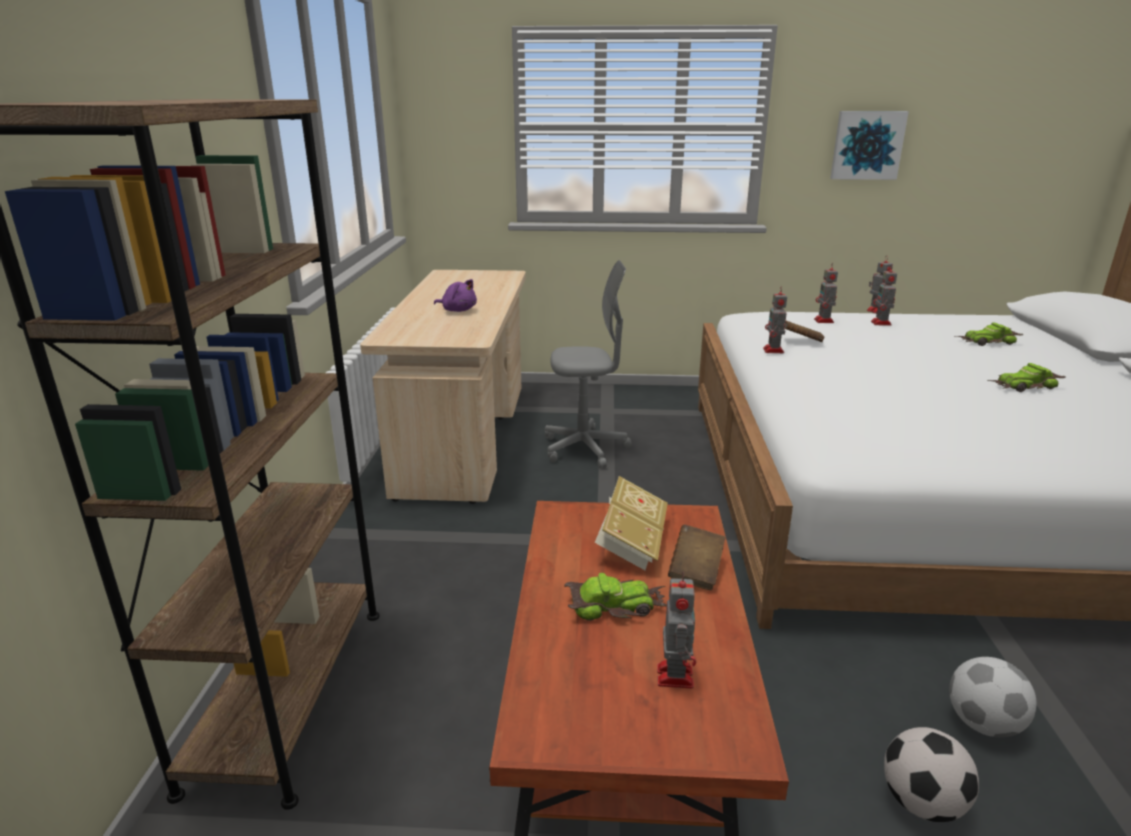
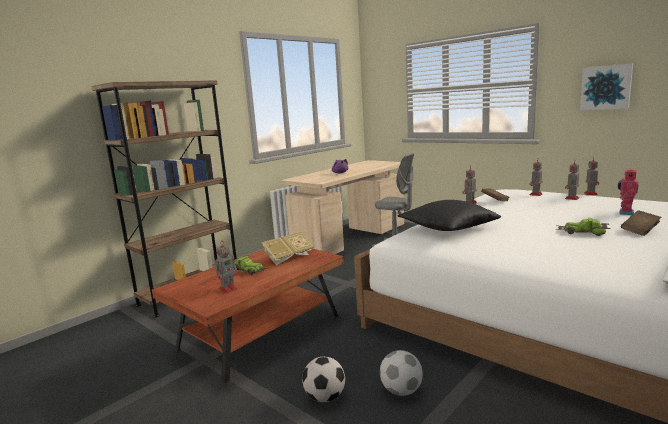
camera: 40 degrees right, 10 degrees down
(696, 571) = (291, 269): brown book -> brown book (640, 231)
(864, 412) = (447, 228): none -> black pillow
(987, 342) = (625, 213): toy car -> toy robot

